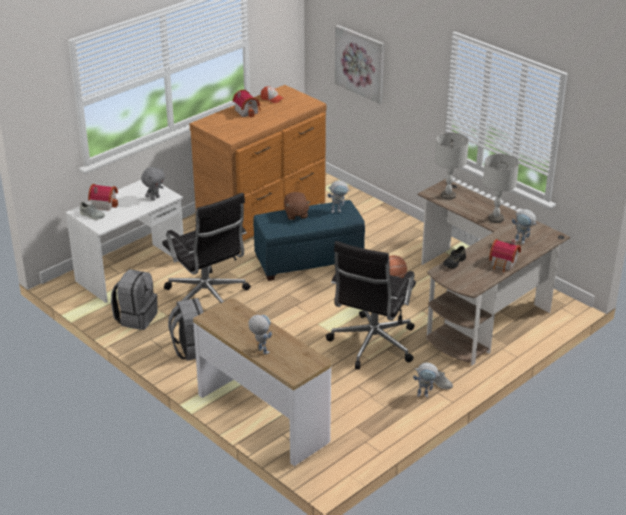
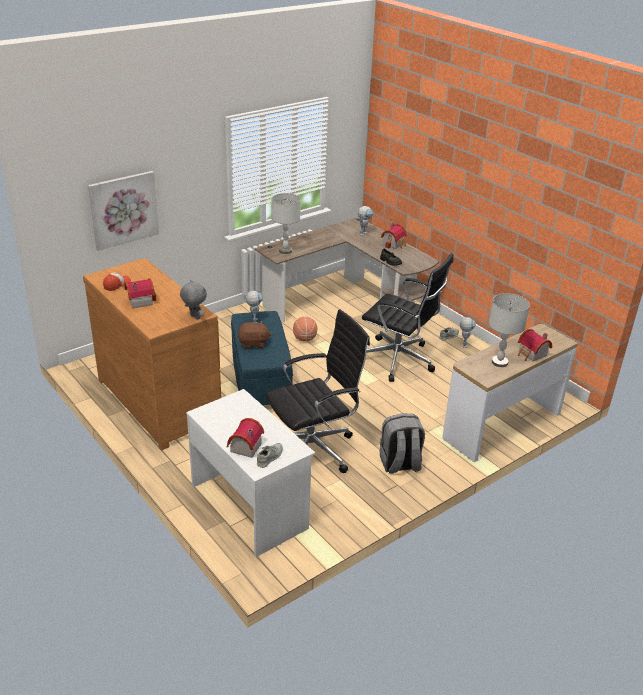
camera: 85 degrees left, 0 degrees up
(136, 318) = (342, 503): grey backpack -> none
(154, 198) = (242, 408): grey plush toy -> grey plush toy (194, 317)
(260, 350) = (532, 354): toy robot -> toy house
(495, 219) = (327, 238): grey table lamp -> grey table lamp (500, 362)

